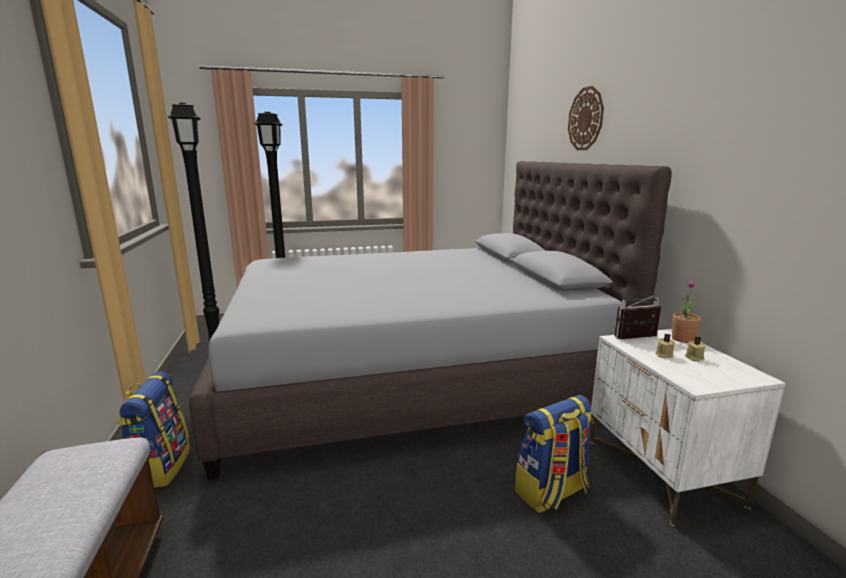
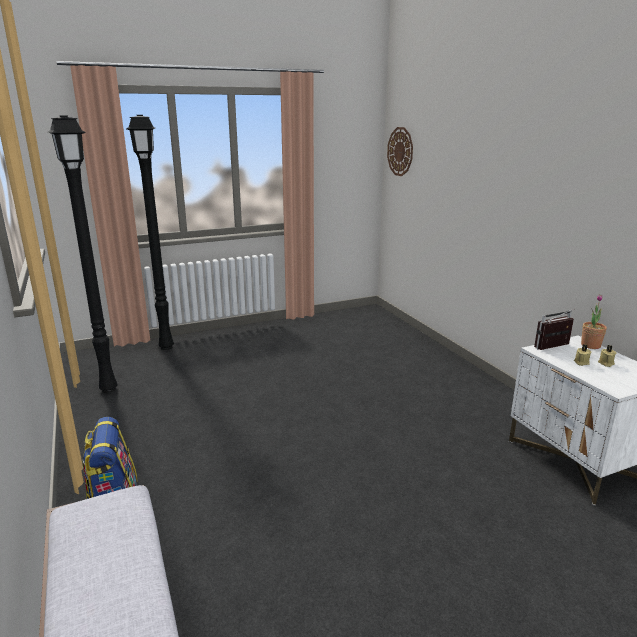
camera: 10 degrees left, 5 degrees up
(412, 375) = (324, 392): grey bed -> none
(551, 492) = (491, 490): backpack -> none
(585, 119) = (483, 129): wall clock -> wall clock (400, 151)

